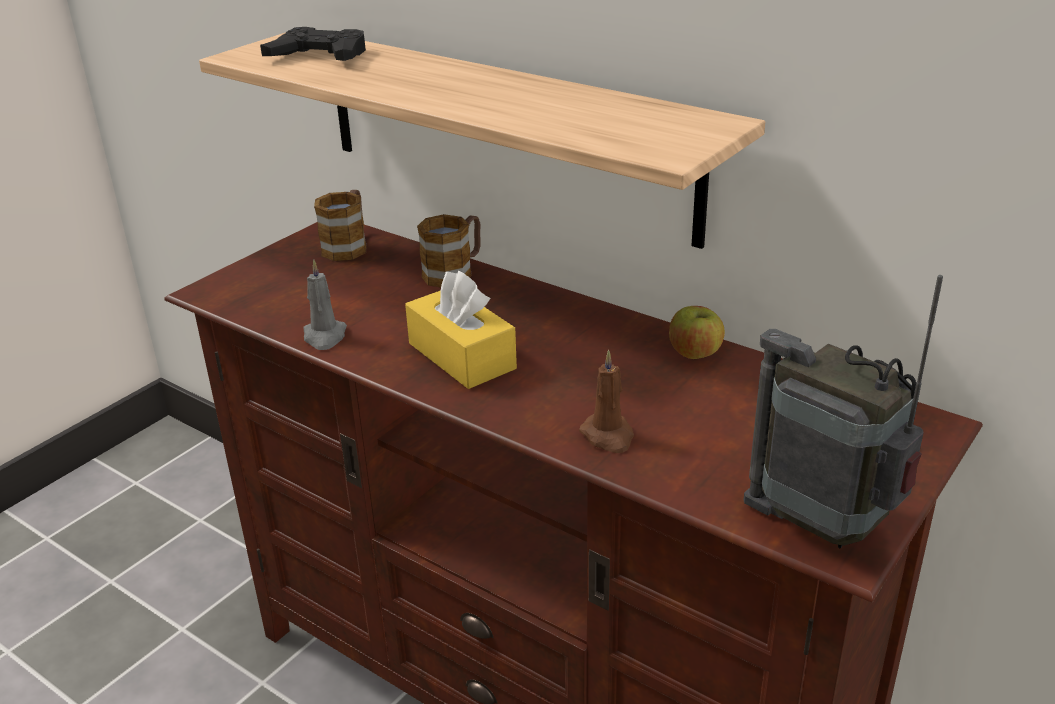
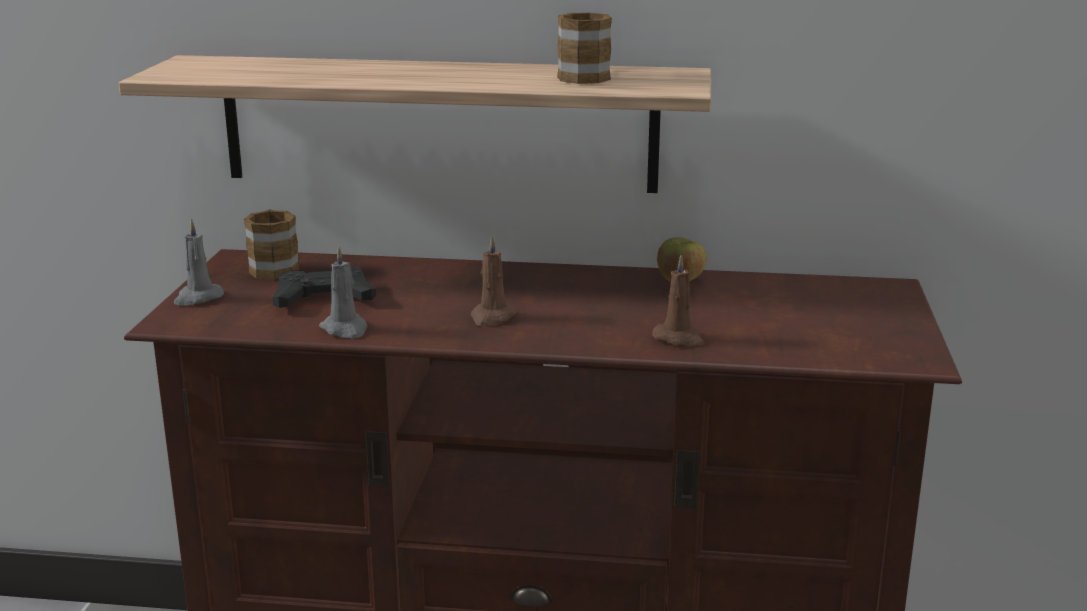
camera: 30 degrees left, 10 degrees down
(254, 268) = (198, 298): none -> grey candle
(319, 56) = (247, 69): black game controller -> black game controller (323, 298)
(455, 272) = (407, 267): mug -> mug (586, 75)
(461, 356) = (492, 317): yellow tissue box -> brown candle
(822, 527) = (889, 352): radio -> none

